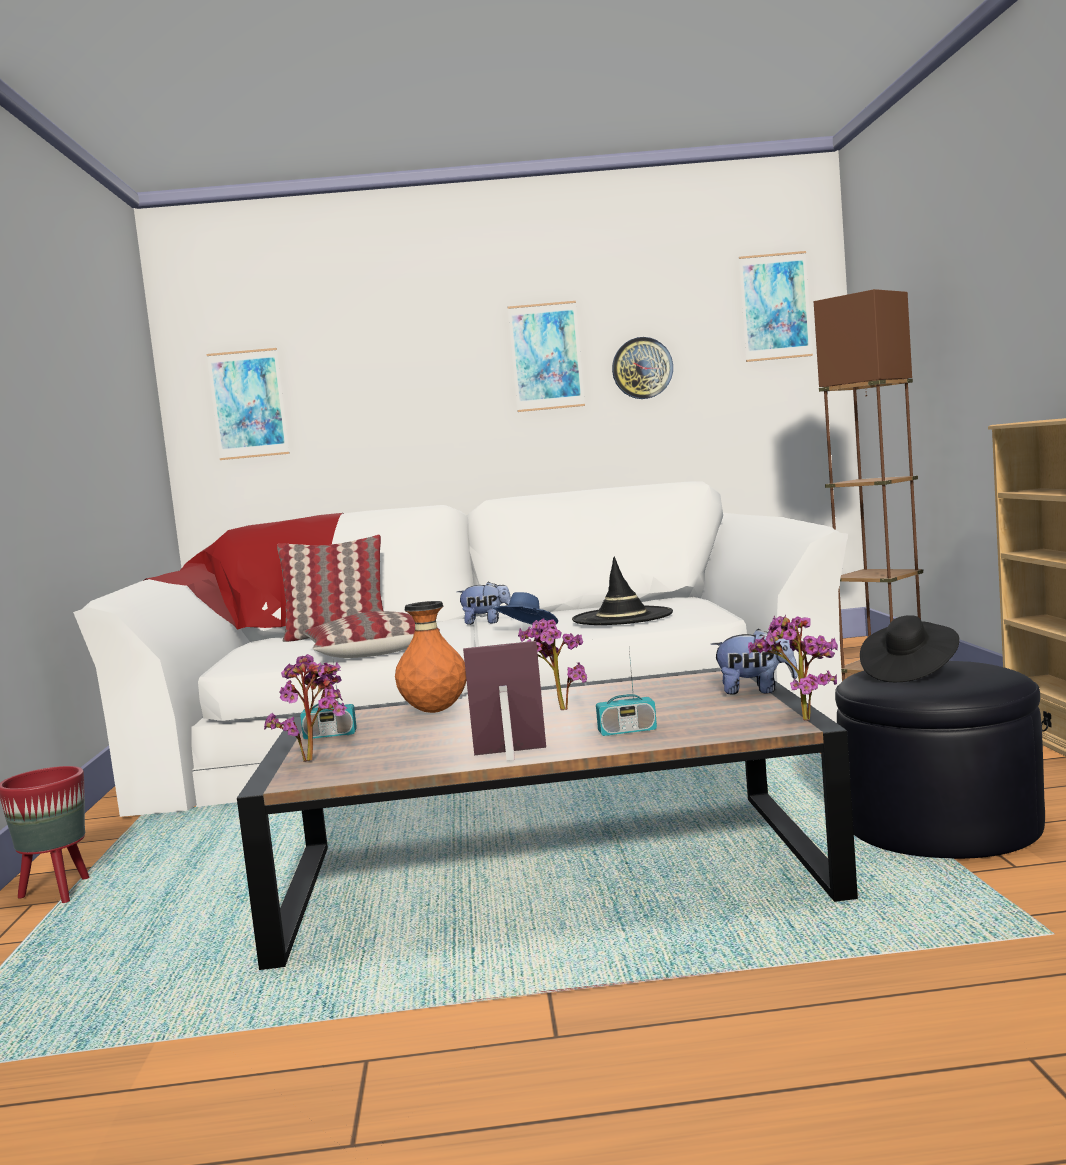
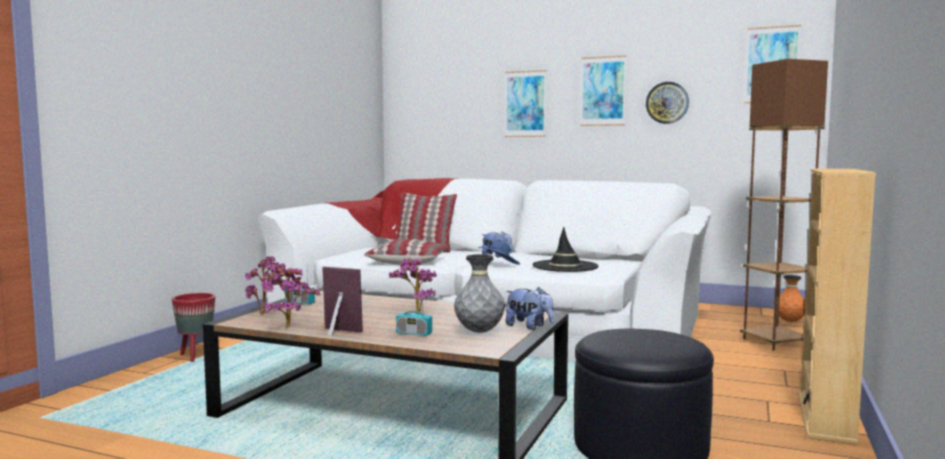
camera: 25 degrees right, 0 degrees up
(248, 404) = (427, 109): picture -> picture (525, 104)
(434, 711) = (366, 301): orange vase -> orange vase (789, 321)
(710, 710) = (479, 332): none -> grey vase
(800, 719) = (506, 348): potted plant -> potted plant (288, 326)
(909, 673) = (630, 336): black hat -> none

